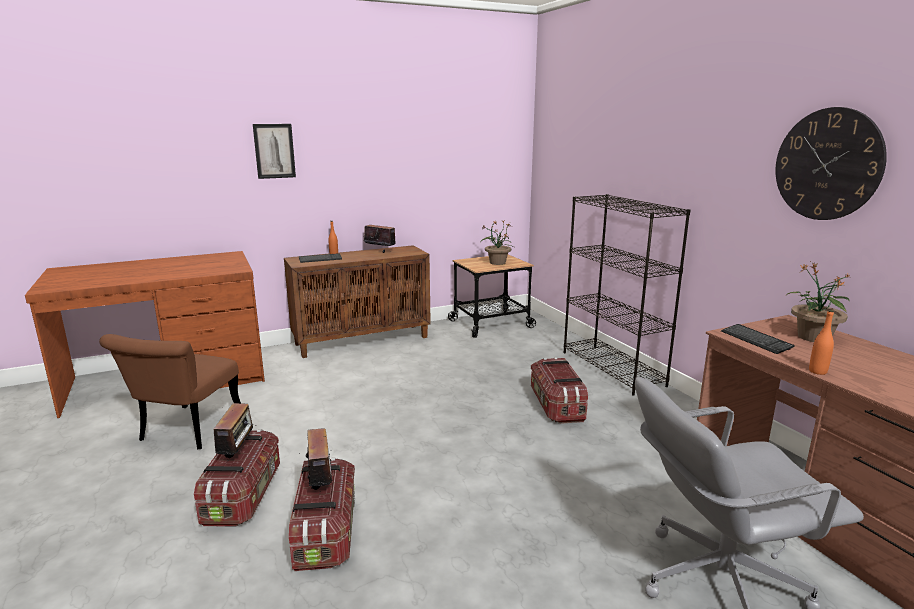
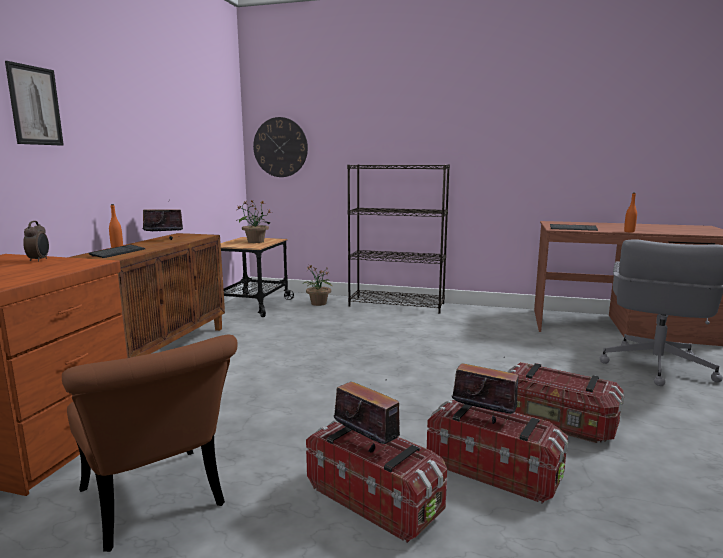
camera: 50 degrees left, 5 degrees down
(232, 261) = (39, 260): none -> alarm clock
(556, 405) = (418, 333): storage box -> storage box (557, 423)
(813, 337) = (581, 224): potted plant -> potted plant (318, 303)
(827, 164) = (552, 122): wall clock -> wall clock (280, 147)

